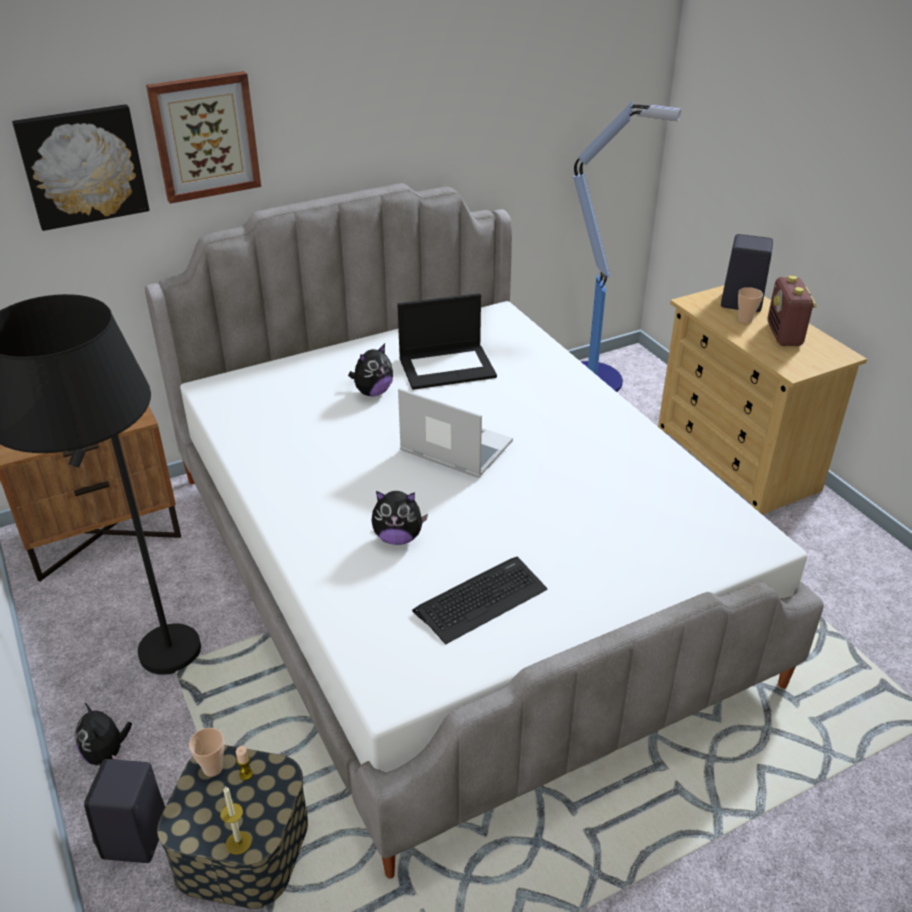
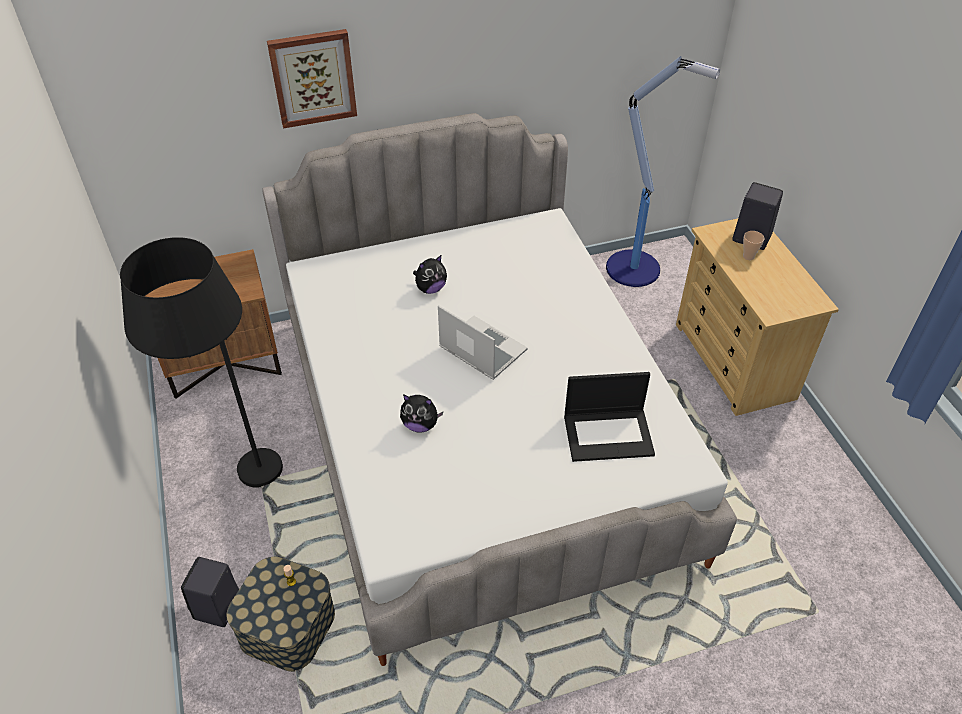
camera: 10 degrees right, 10 degrees up
(83, 166) = (216, 100): picture -> none
(107, 754) = (206, 543): plush toy -> none
(213, 768) = (270, 573): cup -> none
(238, 842) = (278, 630): candle -> none
(447, 366) = (495, 270): laptop -> laptop (609, 434)
(481, 600) = (468, 486): keyboard -> none
(784, 335) = (776, 276): radio -> none

